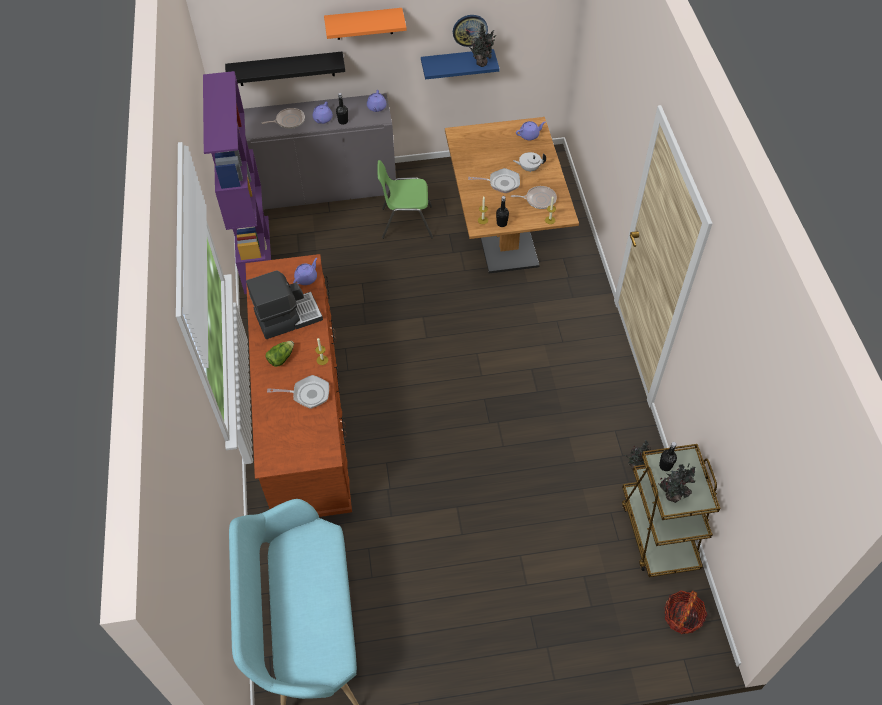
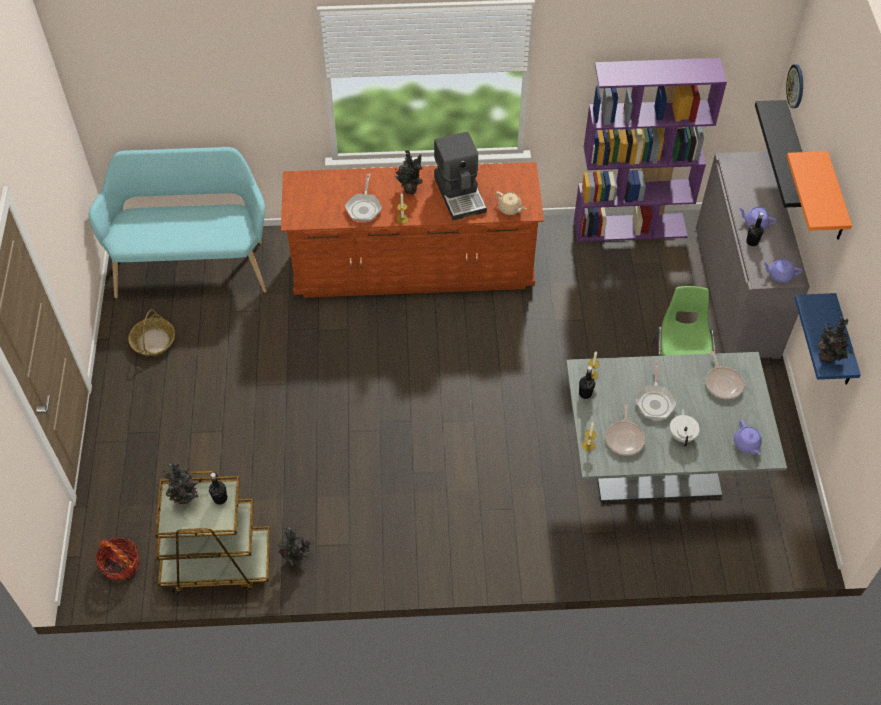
camera: 95 degrees right, 0 degrees up
(281, 358) = (410, 188): lettuce -> potted plant
(289, 121) = (750, 192): frying pan -> frying pan (723, 383)
(306, 278) = (510, 209): purple teapot -> beige teapot
(417, 650) = (153, 341): none -> basket
(470, 30) = (862, 326): wall clock -> wall clock (796, 86)
(504, 235) = (656, 470): brown dining table -> grey dining table

